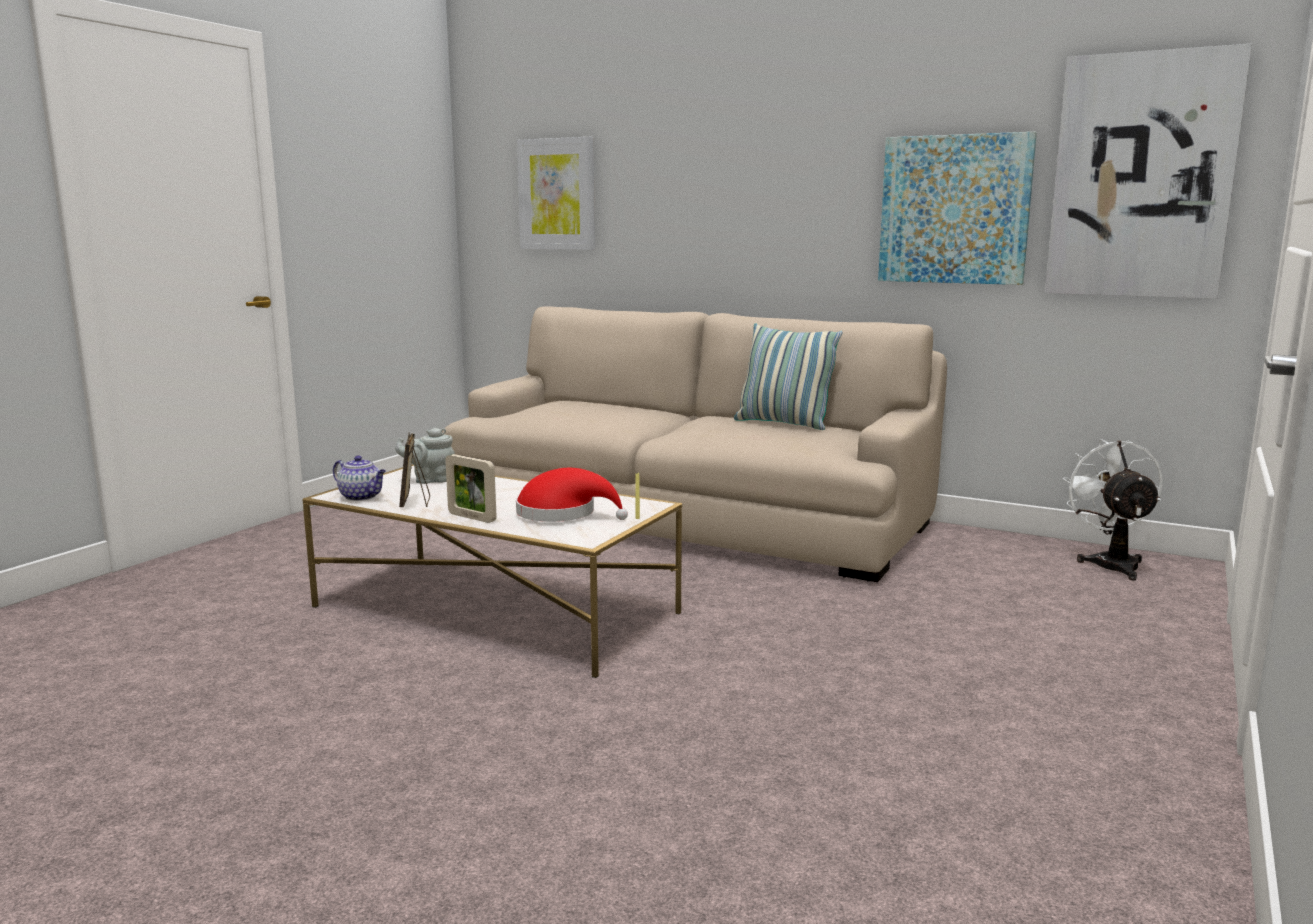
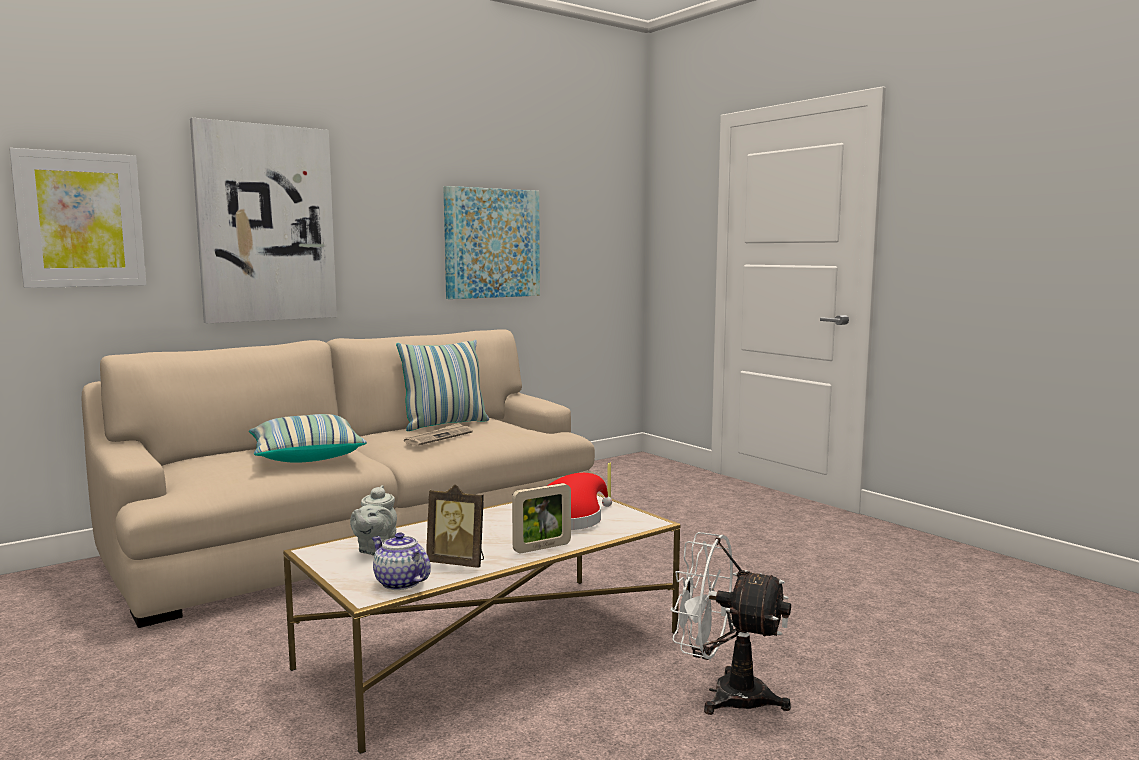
camera: 65 degrees left, 5 degrees down
(362, 497) = (399, 583): teapot -> teapot turned 105 degrees counterclockwise
(607, 416) = (305, 456): none -> pillow
(727, 430) = (438, 437): none -> newspaper
(1111, 563) = (619, 468): white fan -> white fan (725, 694)
(1142, 177) = (589, 224): picture -> picture (266, 224)

